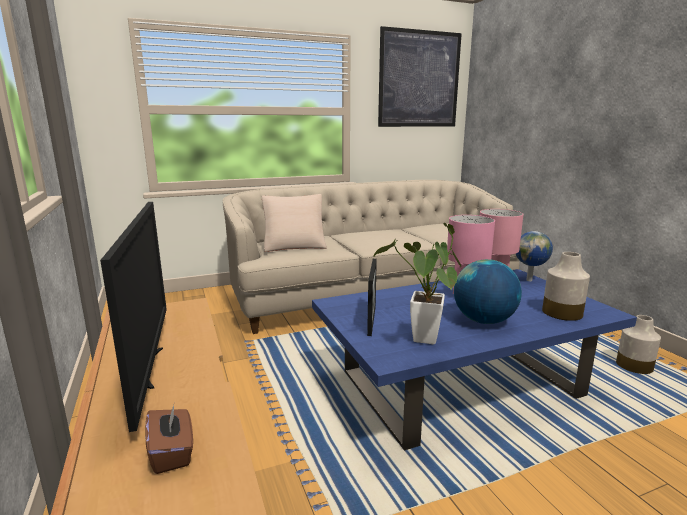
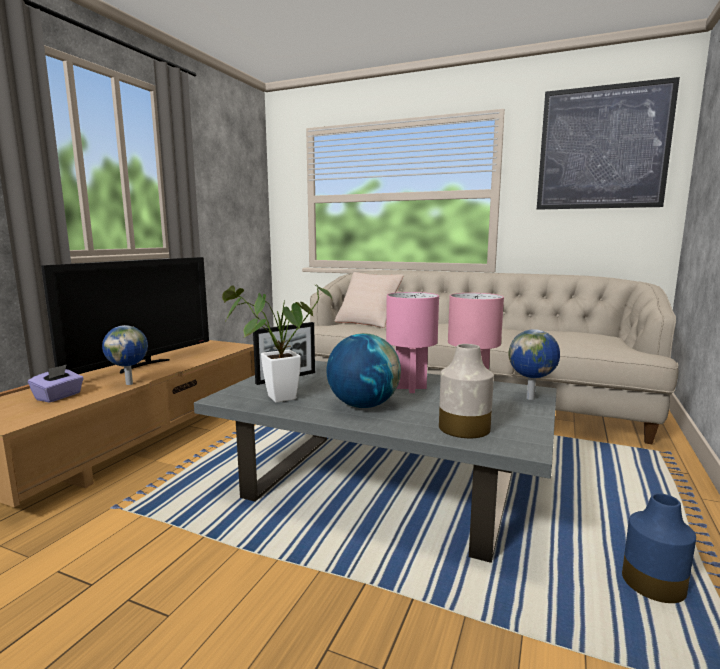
camera: 45 degrees right, 5 degrees down
(172, 453) = (59, 396): brown tissue box -> purple tissue box
(210, 393) = (130, 383): none -> globe
(460, 382) = (384, 485): blue coffee table -> grey coffee table
(634, 365) = (653, 582): beige vase -> blue vase

